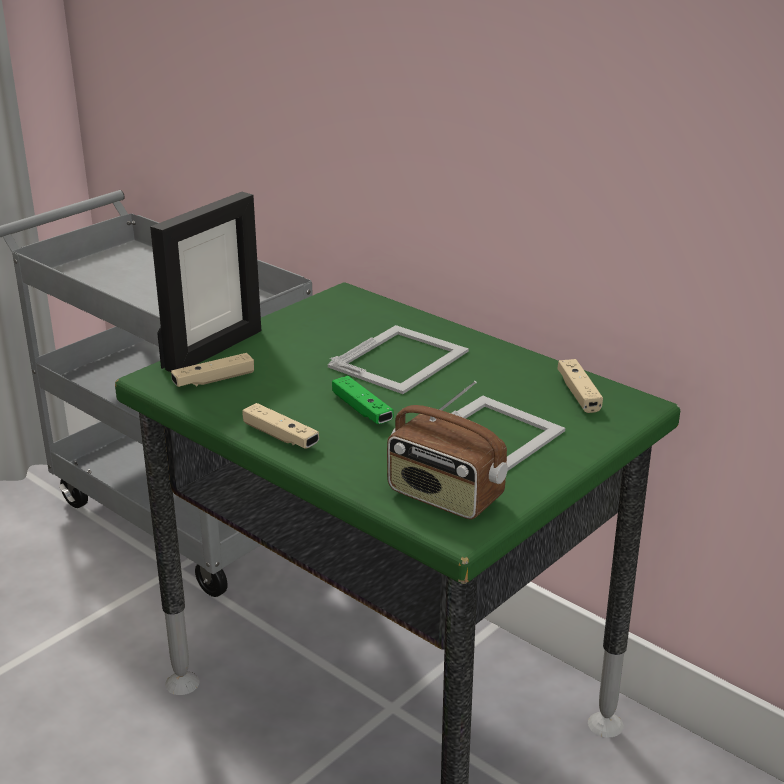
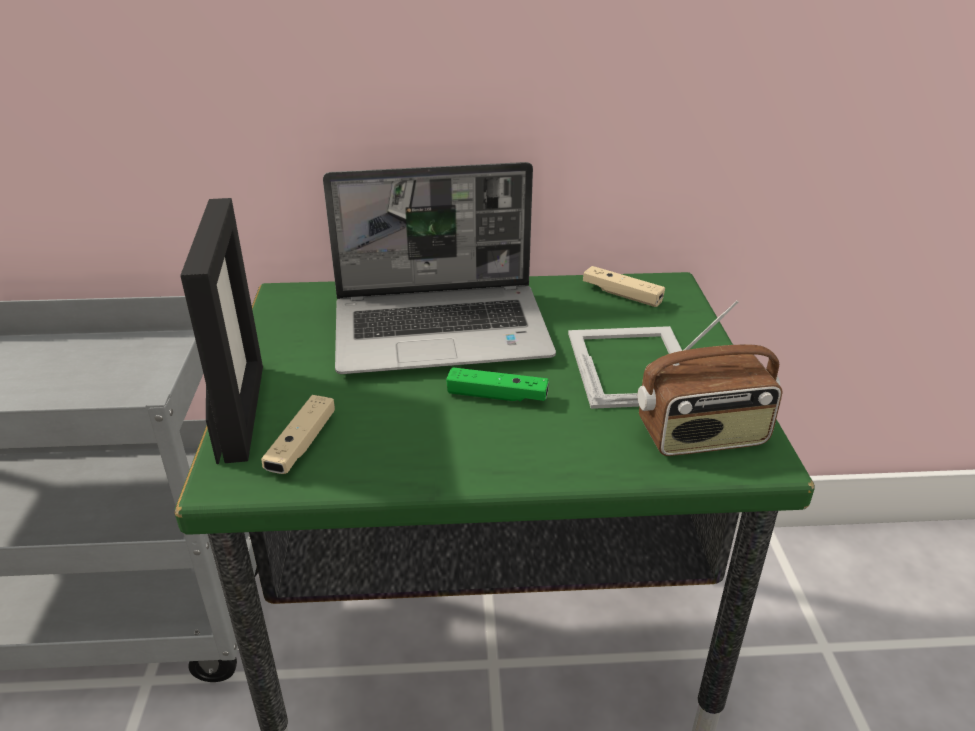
camera: 45 degrees left, 5 degrees up
(280, 436) = (475, 465): beige game controller -> none
(401, 359) = (443, 331): picture frame -> laptop

